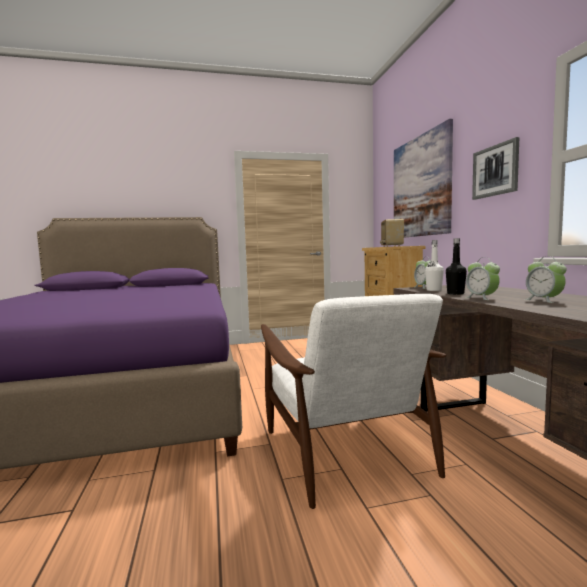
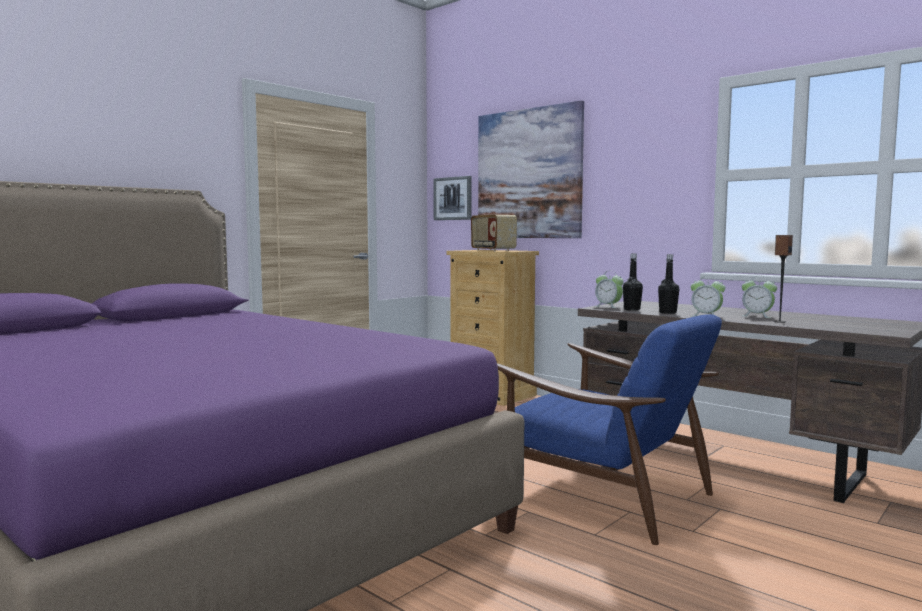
camera: 35 degrees left, 0 degrees up
(345, 448) = (604, 495): white armchair -> blue armchair
(434, 290) = (632, 309): white bottle -> black bottle
(495, 170) = (646, 174): picture -> picture (453, 198)
(547, 307) = (779, 321): none -> speaker

